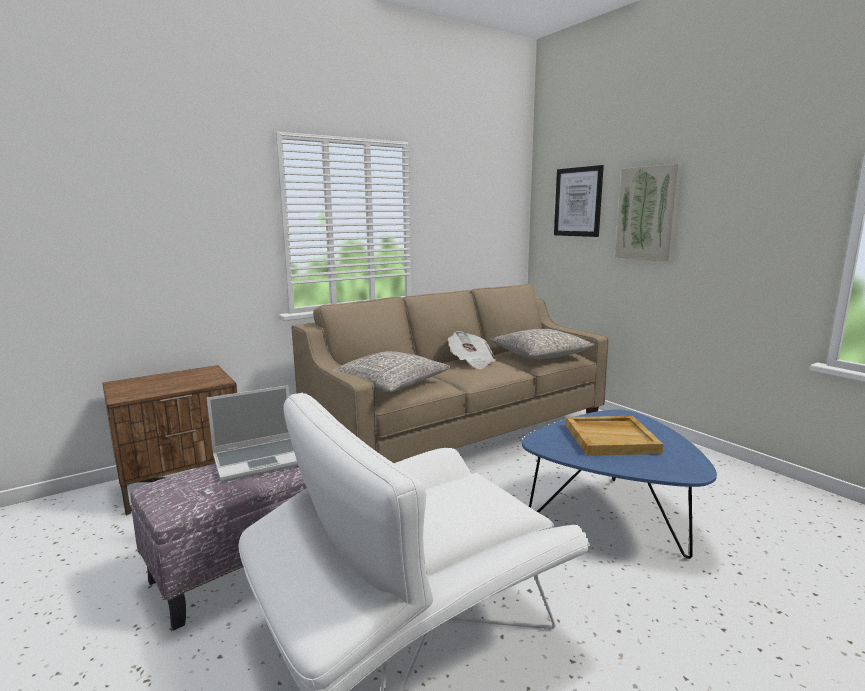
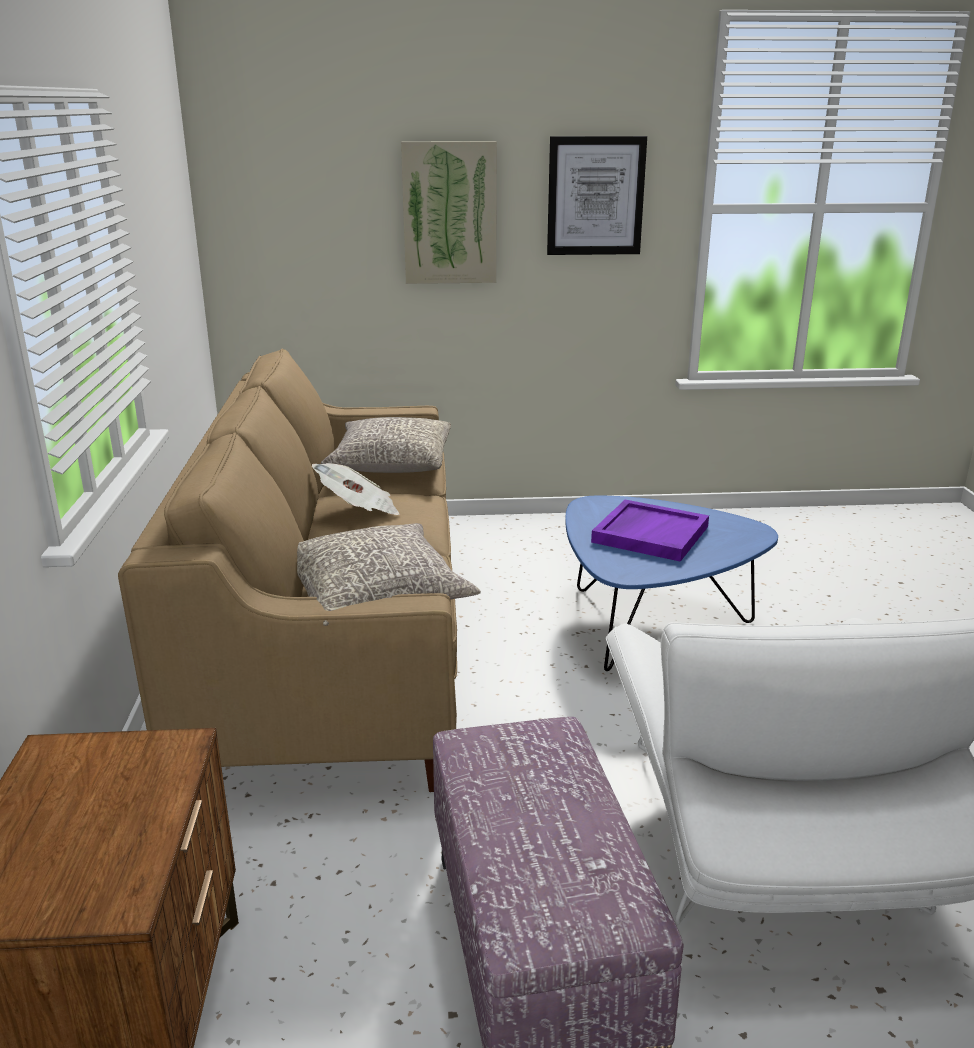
camera: 60 degrees left, 10 degrees up
(260, 460) = (519, 790): laptop -> none
(578, 202) = (312, 193): picture -> picture (595, 196)
(611, 438) = (650, 534): beige tray -> purple tray

